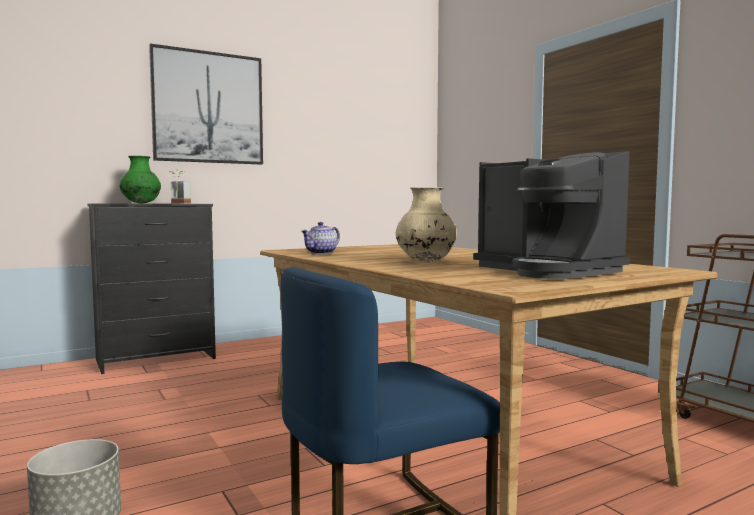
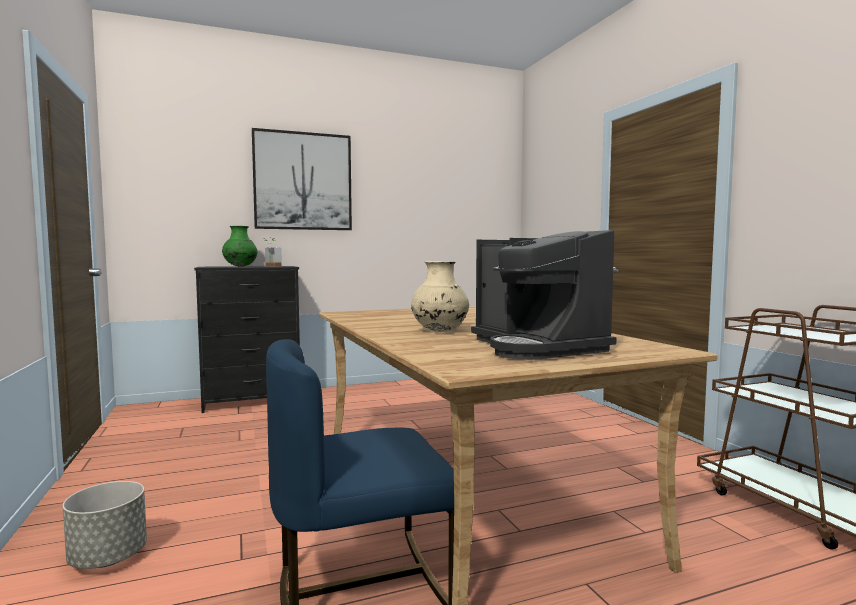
camera: 10 degrees right, 0 degrees up
(321, 253) = (364, 317): teapot -> none

